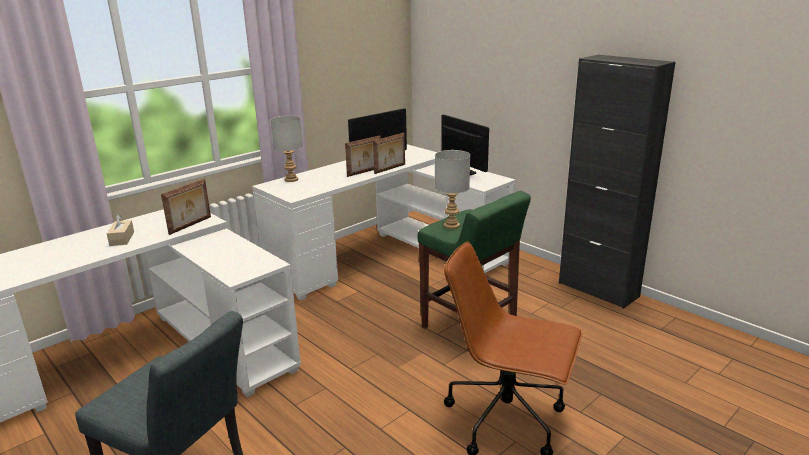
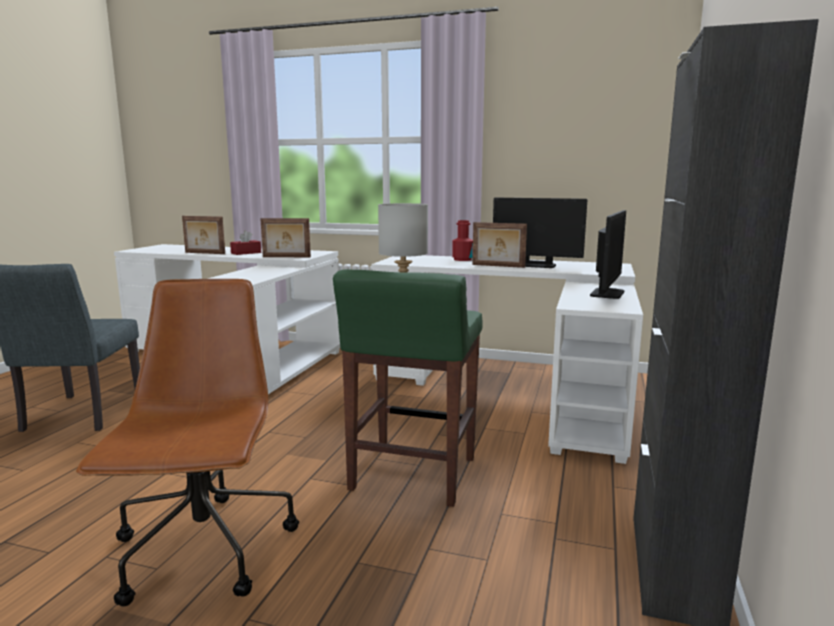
camera: 60 degrees right, 10 degrees down
(122, 239) = (246, 253): beige tissue box -> red tissue box
(290, 179) = (431, 257): grey table lamp -> none
(320, 174) = (462, 259): none -> red bottle
(390, 169) = (527, 269): picture frame -> picture frame (204, 253)

